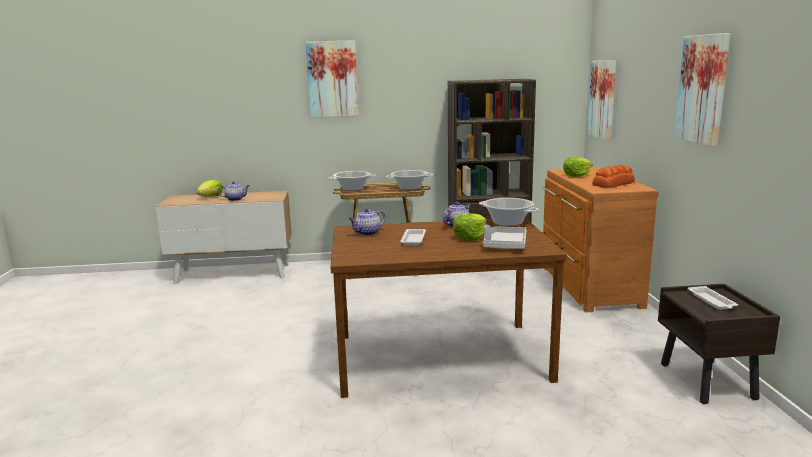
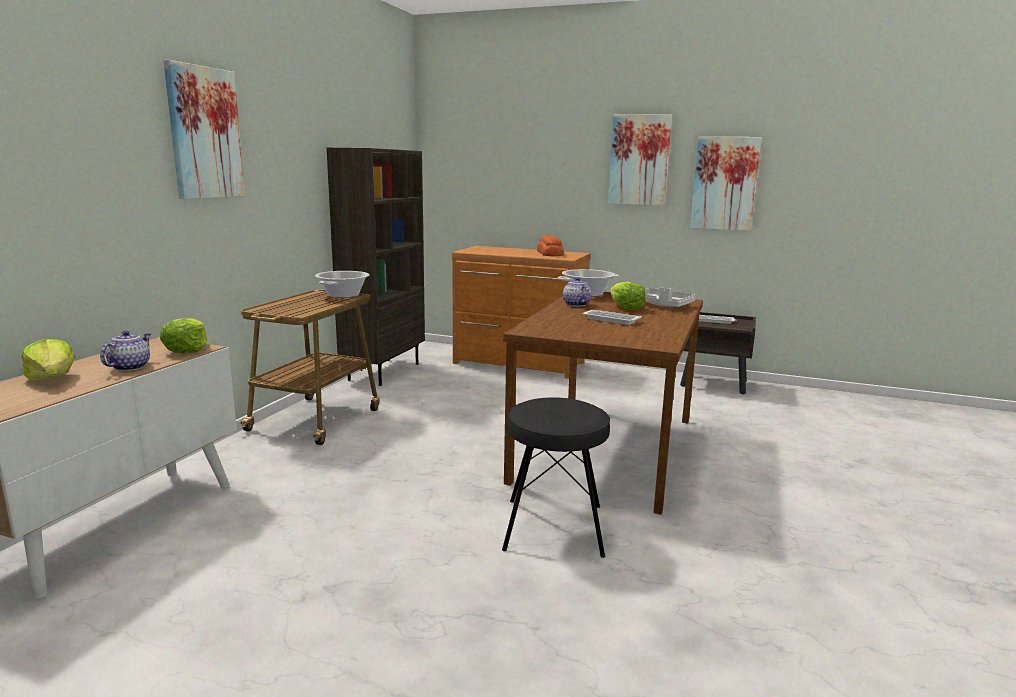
camera: 65 degrees left, 0 degrees up
(294, 364) = (554, 527): none -> black stool
(352, 188) = (281, 309): cooking pot -> none
(367, 233) = (561, 328): teapot -> none
(576, 175) = (498, 252): lettuce -> lettuce (187, 350)
(603, 99) = (458, 175): picture -> picture (724, 183)

